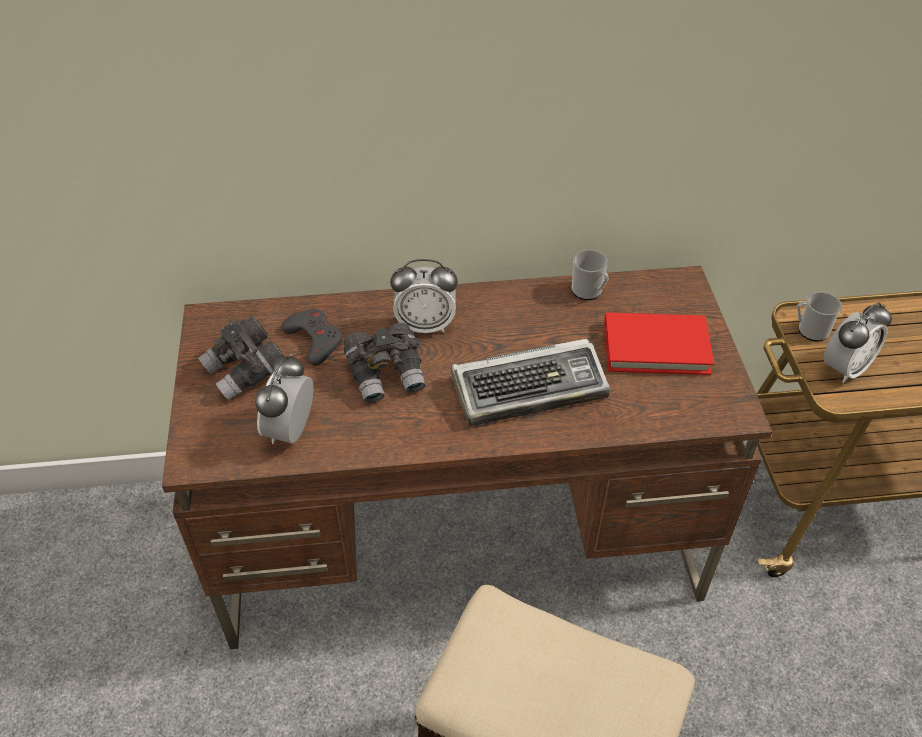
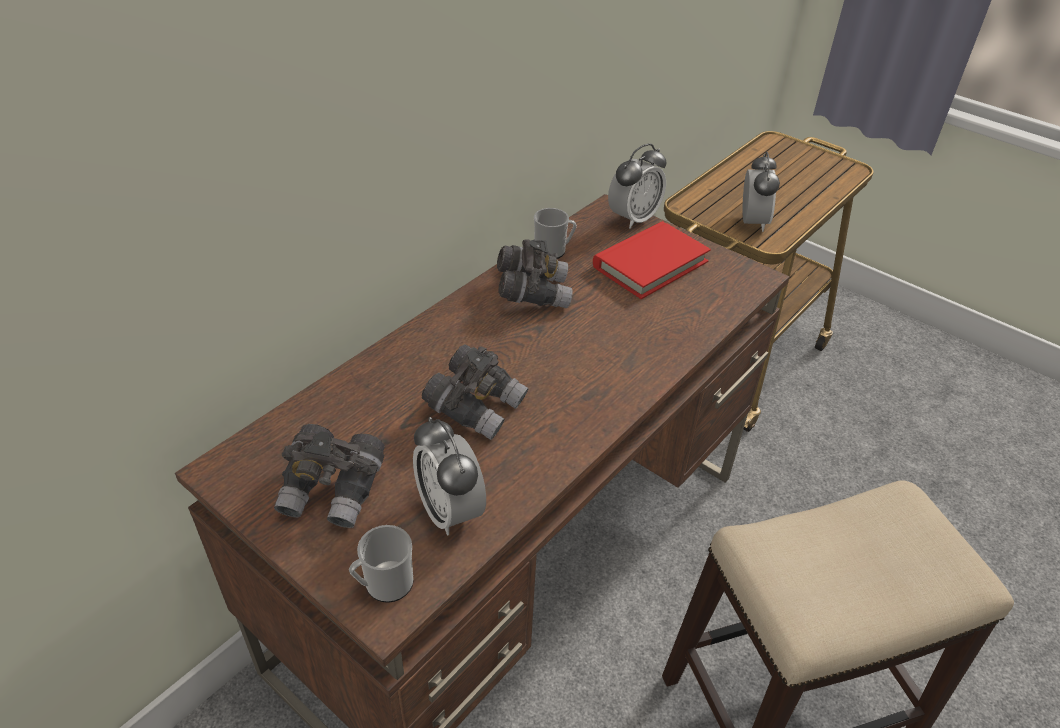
camera: 45 degrees left, 5 degrees down
(314, 340) = (368, 420): grey game controller -> none
(425, 325) = (456, 347): alarm clock -> alarm clock (633, 218)
(529, 316) = (532, 293): none -> grey binoculars
(531, 388) = (604, 344): keyboard -> none
(809, 330) = (703, 210): mug -> mug (384, 585)

